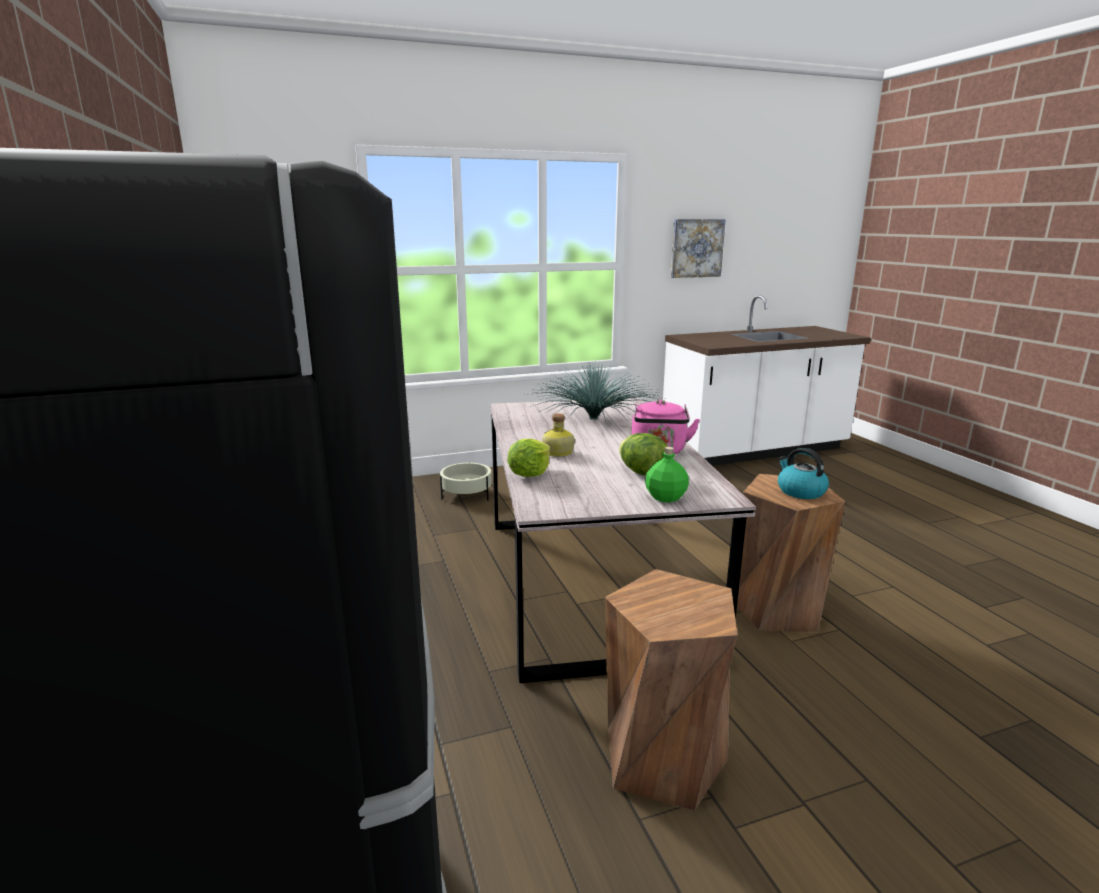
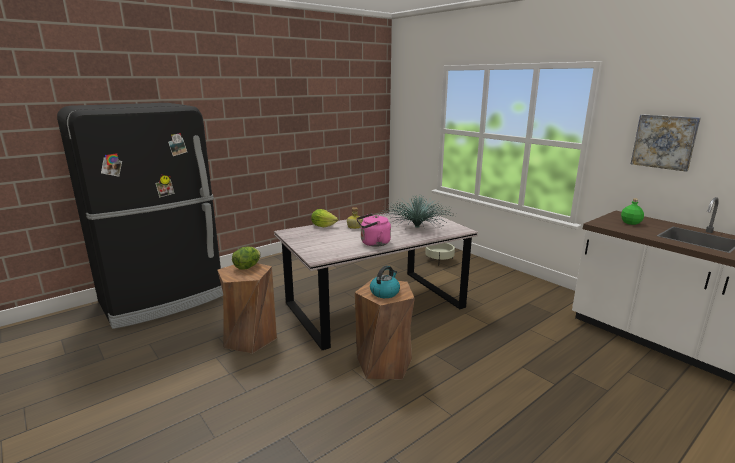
camera: 70 degrees right, 0 degrees up
(642, 472) = (339, 242): lettuce -> lettuce (247, 267)
(666, 497) = (310, 249): green bottle -> green bottle (631, 223)

